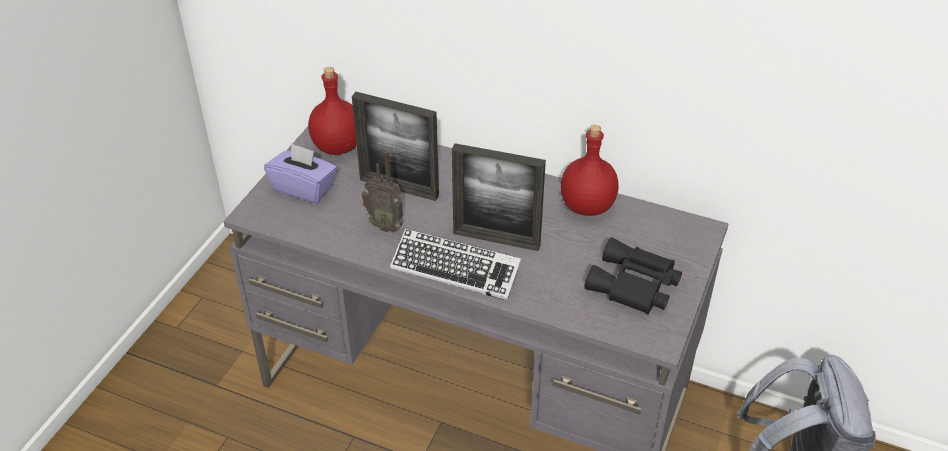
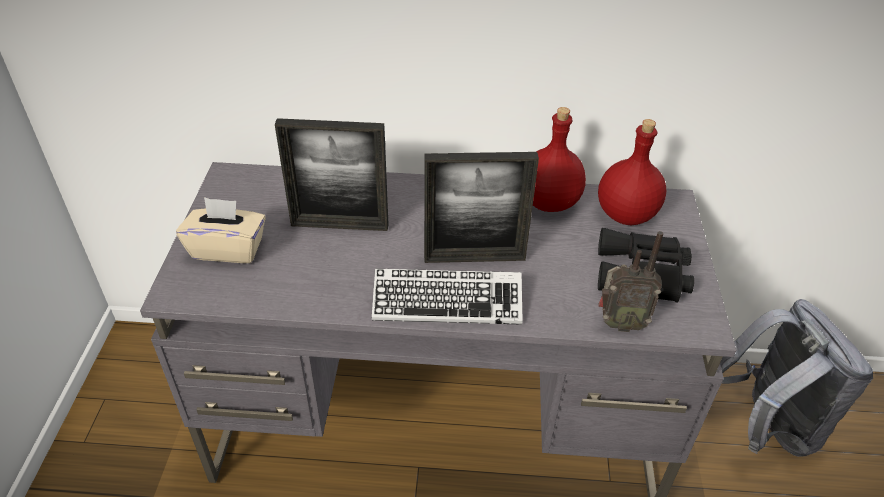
camera: 20 degrees left, 0 degrees up
(304, 188) = (228, 249): purple tissue box -> beige tissue box
(337, 147) = (249, 195): red bottle -> red bottle (626, 215)
(386, 225) = (344, 270): radio -> radio (619, 323)

